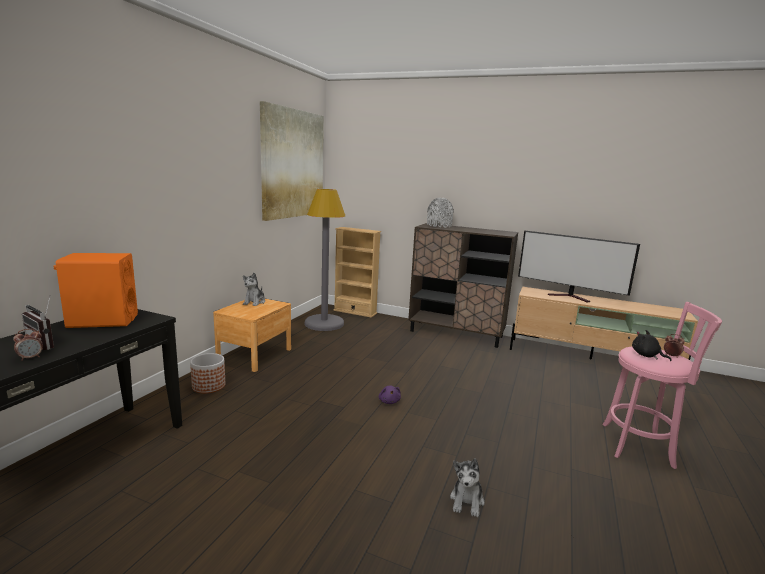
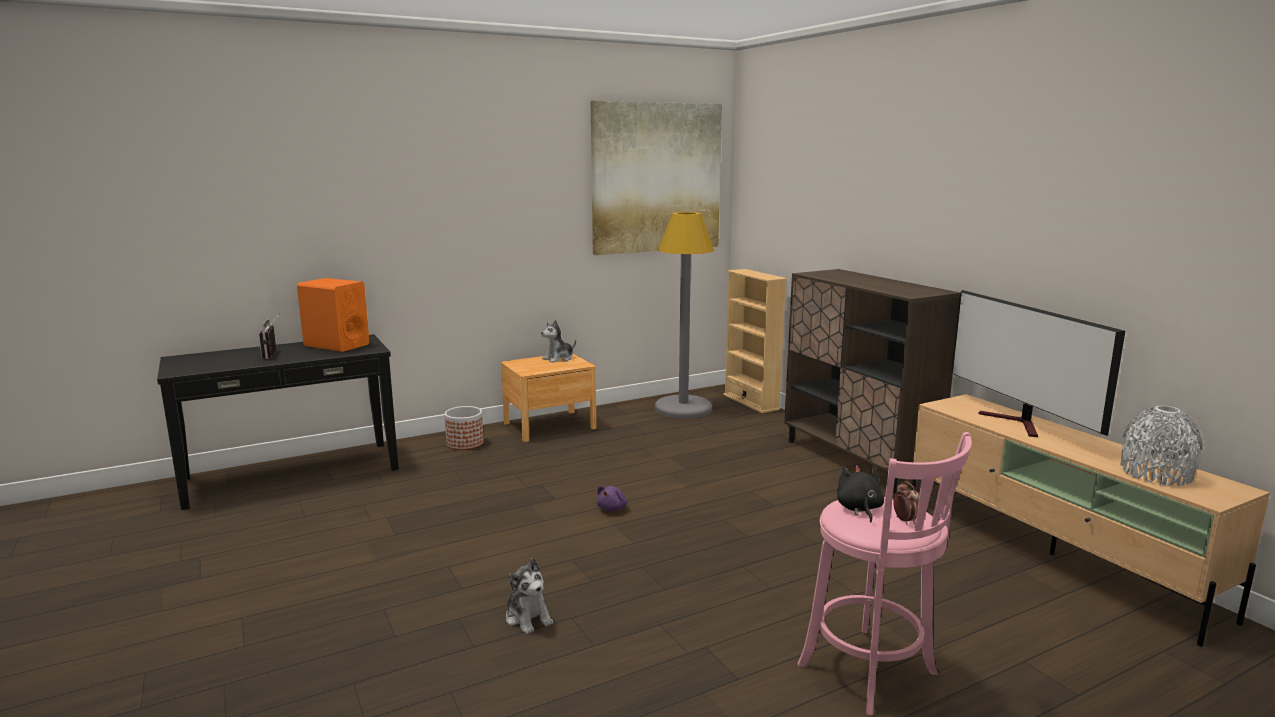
camera: 40 degrees right, 0 degrees up
(30, 358) = (249, 362): alarm clock -> none
(439, 226) = (841, 274): grey vase -> grey vase (1155, 474)
(467, 501) = (528, 618): plush toy -> plush toy turned 90 degrees counterclockwise

